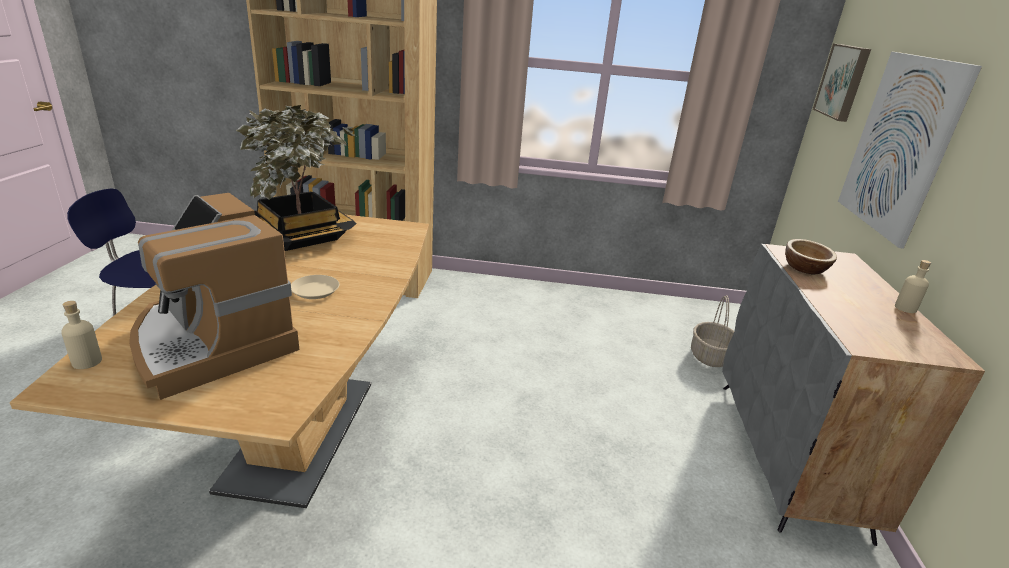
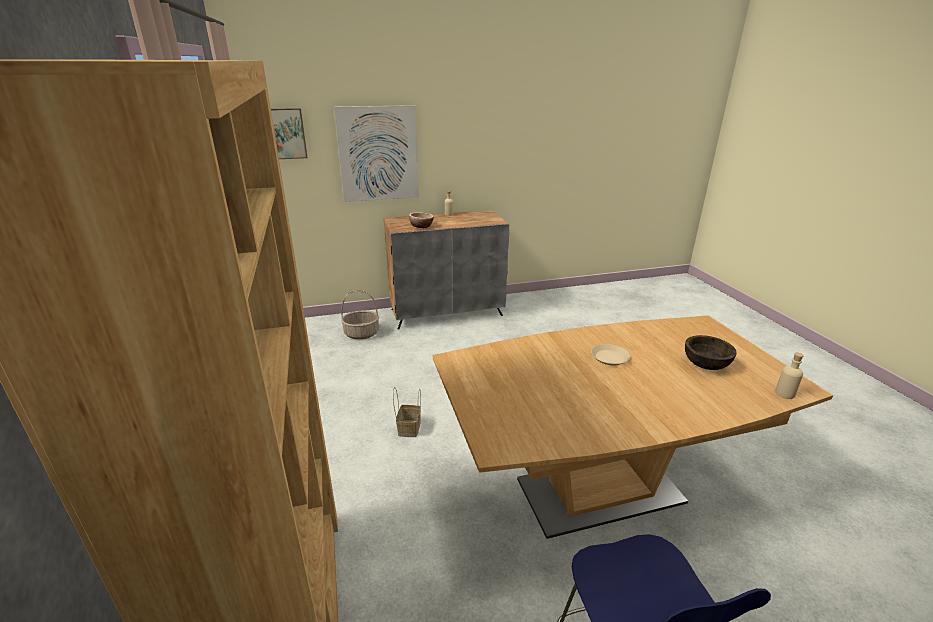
camera: 110 degrees left, 0 degrees up
(212, 342) = (705, 364): coffee machine -> brown bowl
(301, 236) = (538, 408): potted plant -> none
(495, 347) = (409, 428): none -> basket

